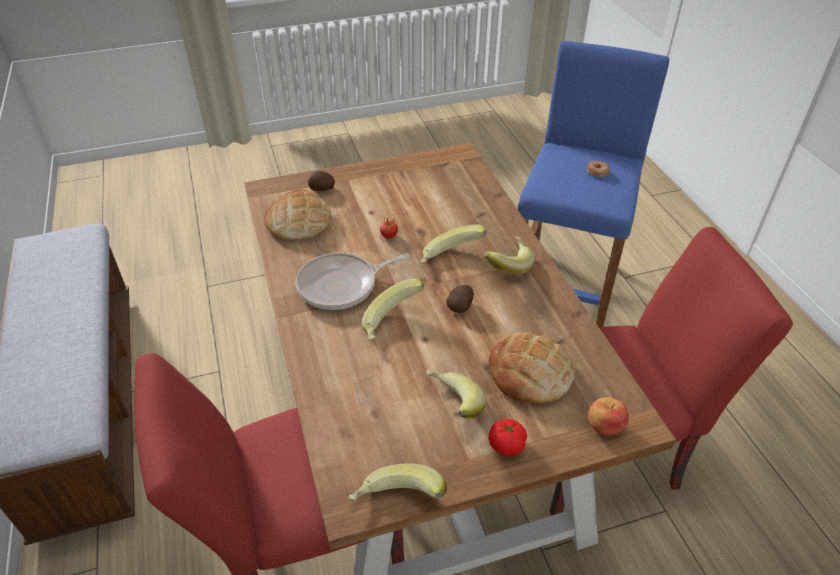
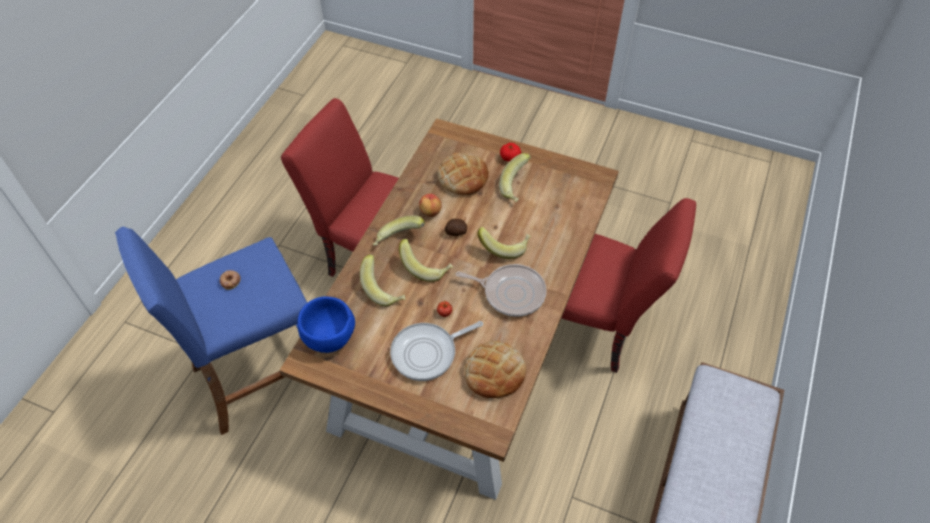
camera: 140 degrees left, 10 degrees up
(322, 189) = (449, 398): potato -> none
(371, 204) = (428, 353): none -> frying pan
(397, 503) = (579, 166): banana -> banana (384, 289)
(462, 173) = (329, 338): none -> blue bowl
(605, 426) = (458, 138): apple -> apple (430, 212)

